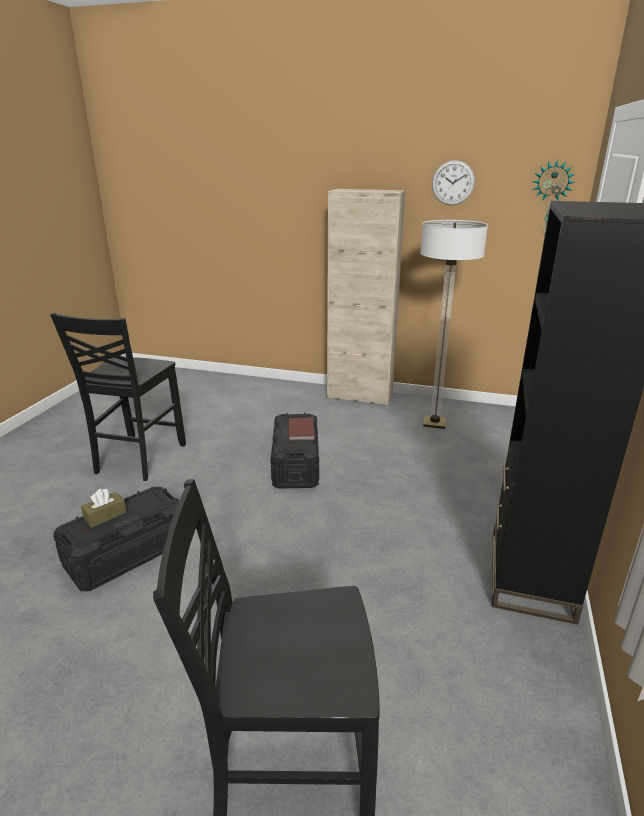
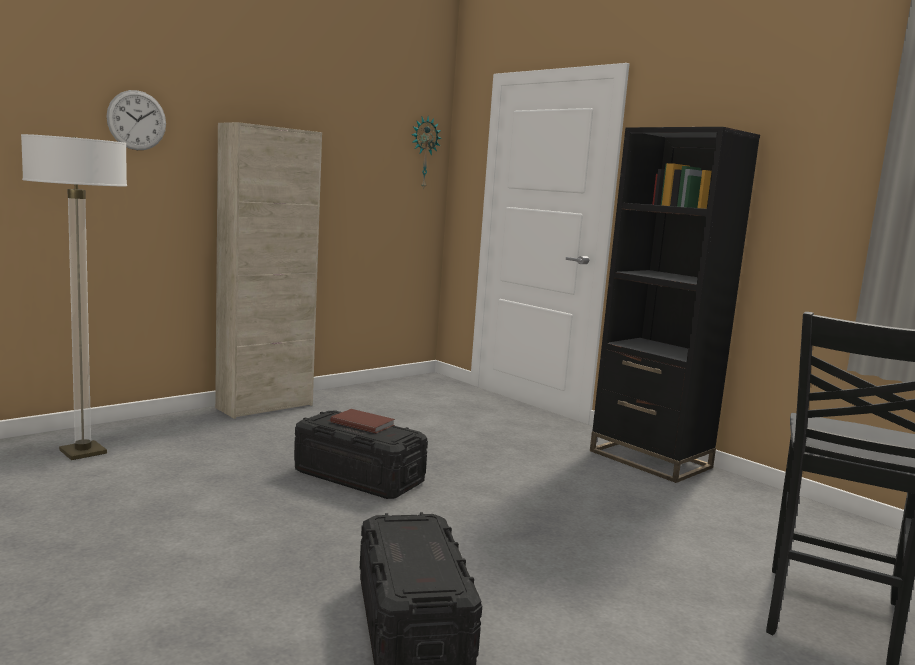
camera: 60 degrees left, 15 degrees down
(105, 515) = (404, 561): brown tissue box -> none
(138, 459) = (154, 560): black chair -> none
(434, 423) = (385, 404): floor lamp -> floor lamp (83, 452)
(453, 183) = (343, 129): wall clock -> wall clock (136, 120)

